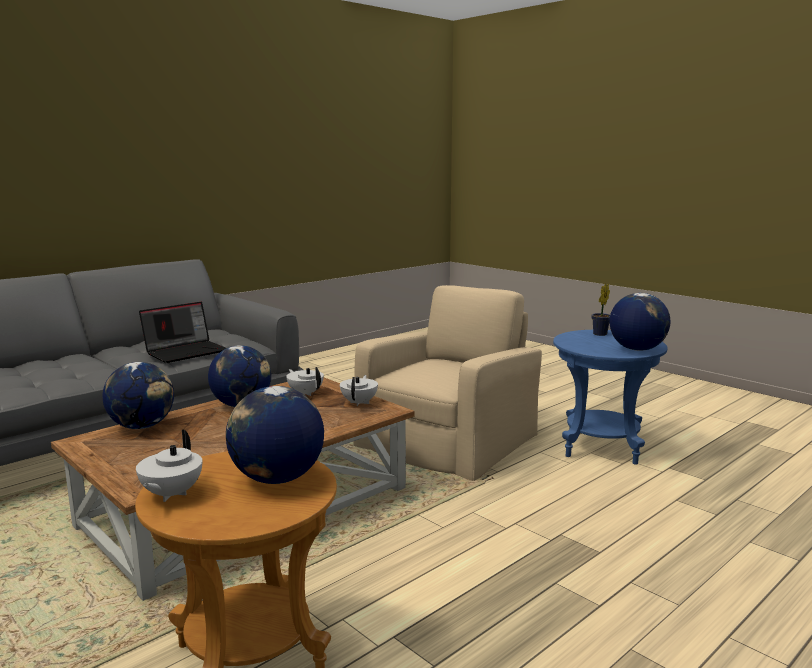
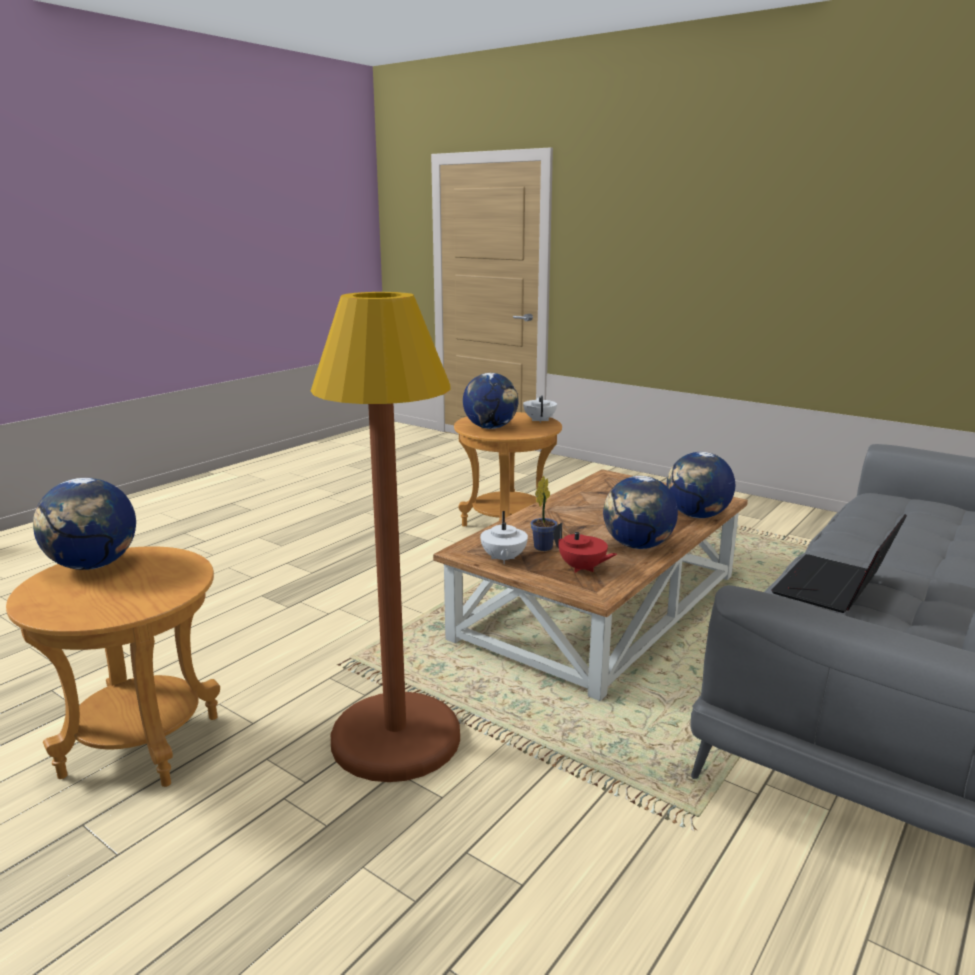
camera: 170 degrees right, 5 degrees up
(305, 393) = (582, 568): white teapot -> red teapot
(448, 439) = (395, 738): beige armchair -> brown floor lamp
(599, 334) = (102, 607): potted plant -> potted plant (544, 546)
(601, 447) = (142, 745): blue side table -> brown side table

